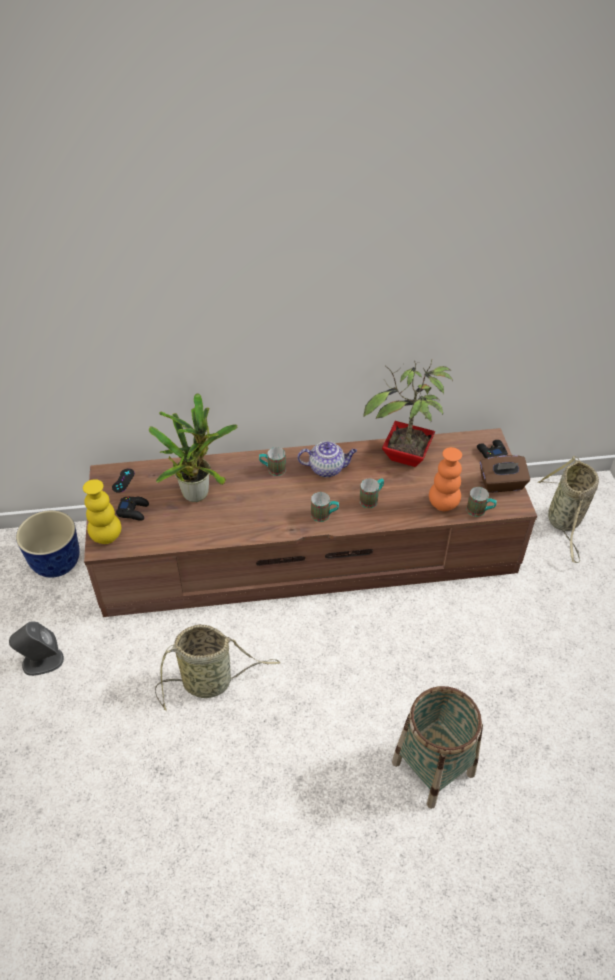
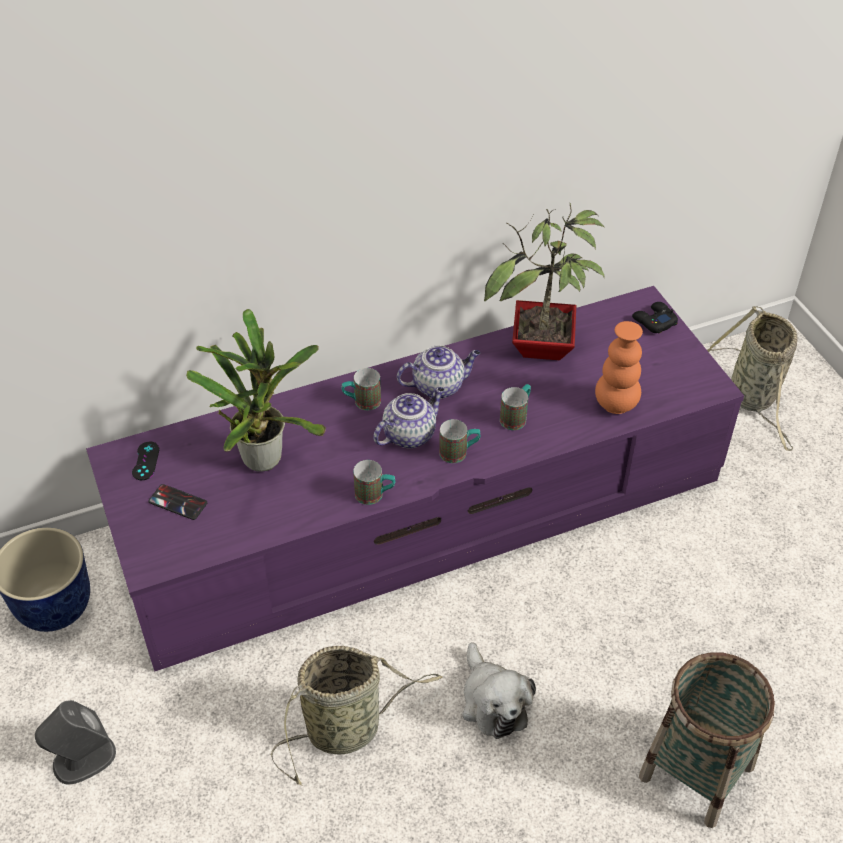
camera: 15 degrees left, 0 degrees up
(106, 537) = (151, 549): yellow vase -> none
(133, 511) = (178, 502): black game controller -> phone
(296, 496) = (410, 434): none -> teapot
(308, 548) = (422, 506): brown tv stand -> purple tv stand
(310, 687) = (492, 701): none -> plush toy
(480, 511) = (667, 404): mug -> mug (375, 495)
(501, 484) = (683, 362): brown tissue box -> none

